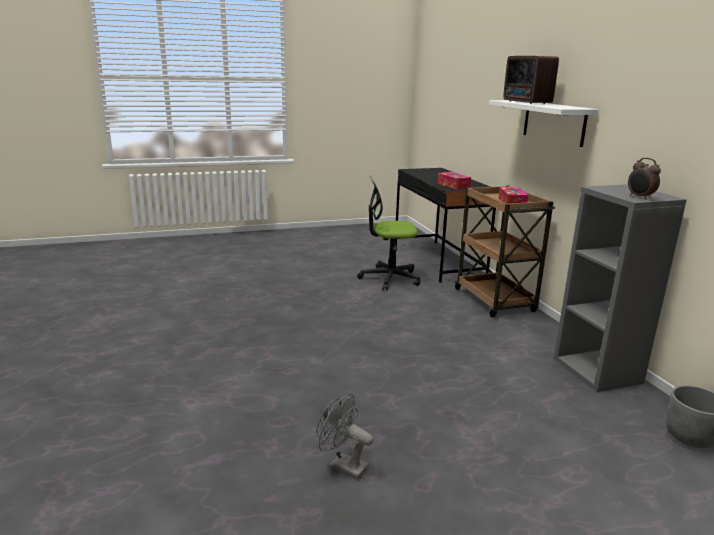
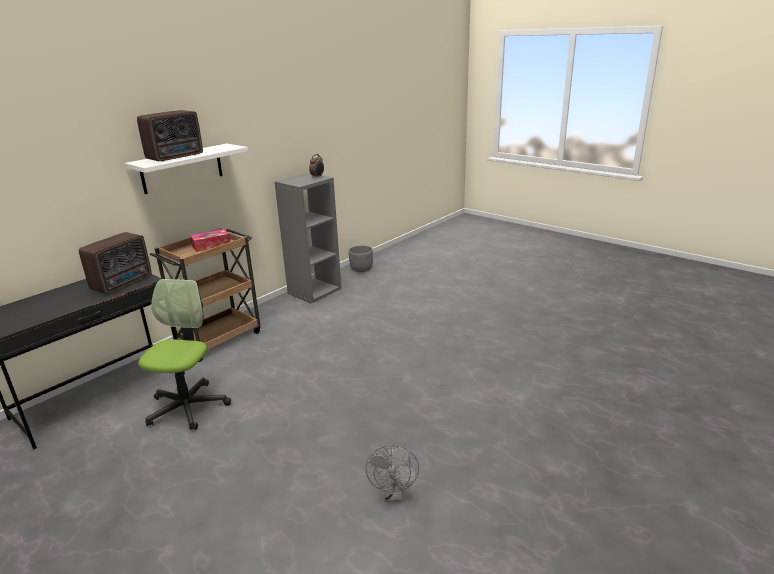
camera: 120 degrees left, 5 degrees up
(342, 465) = (490, 330): grey fan -> grey fan (393, 495)
(389, 278) = (188, 407): office chair -> office chair turned 135 degrees counterclockwise
(453, 185) = (124, 283): tissue box -> radio

